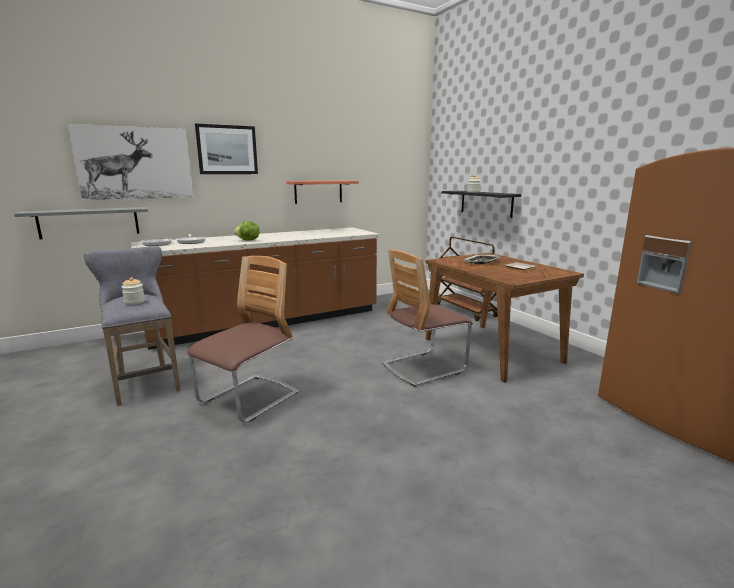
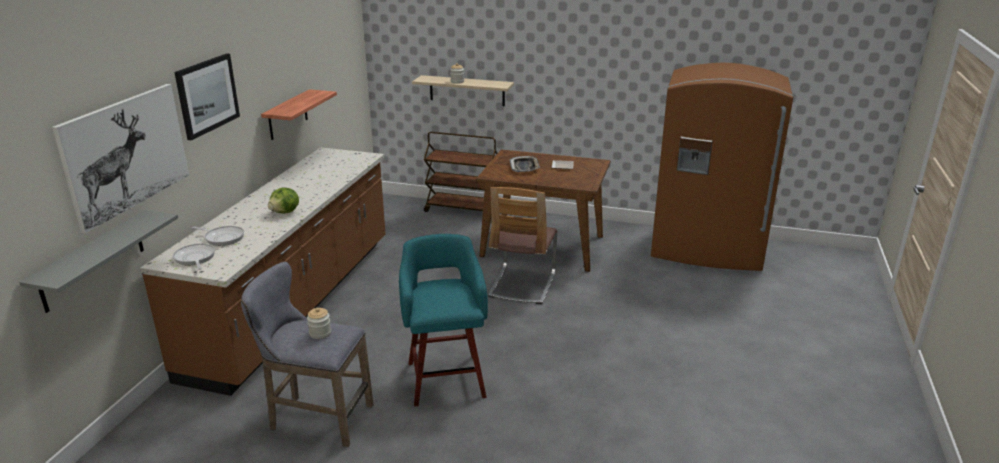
camera: 45 degrees left, 10 degrees up
(249, 399) = (446, 377): chair -> turquoise stool
(486, 203) = (467, 90): black shelf -> beige shelf

